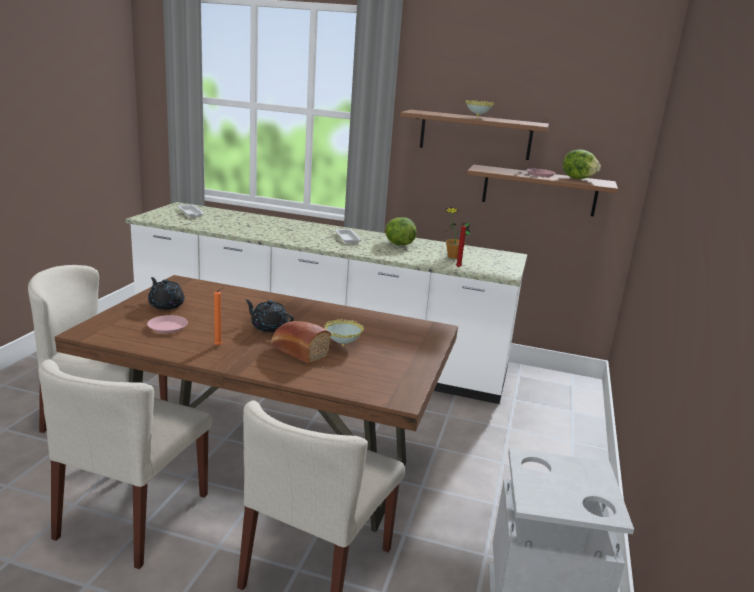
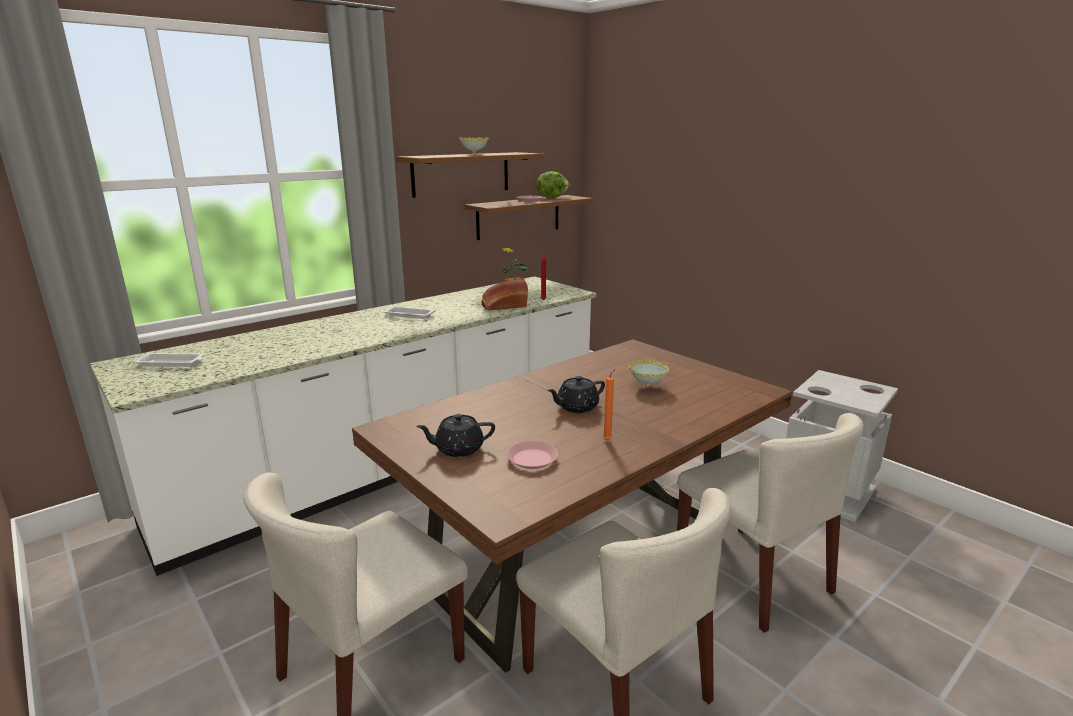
camera: 55 degrees left, 0 degrees up
(297, 351) = (647, 407): bread -> bread (503, 306)
(398, 244) = (455, 303): lettuce -> none

